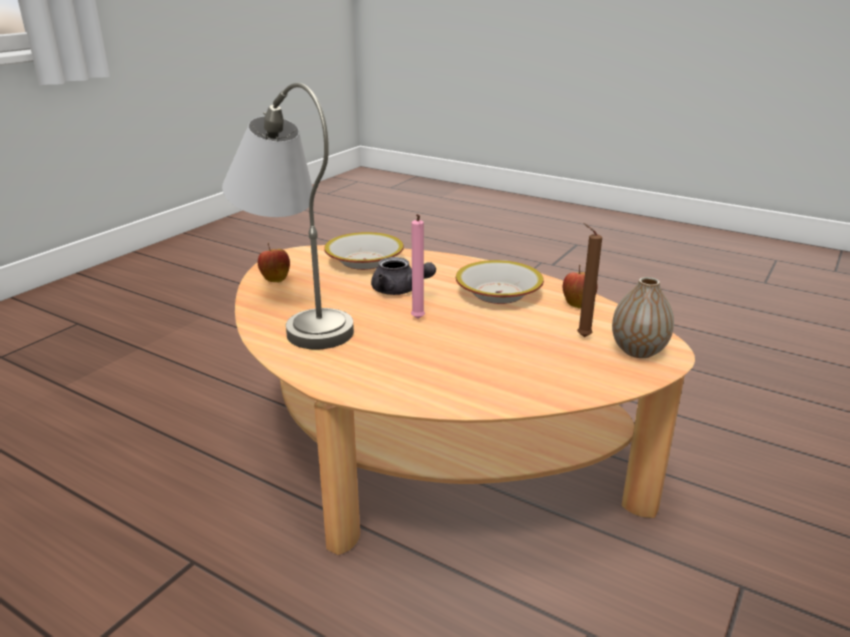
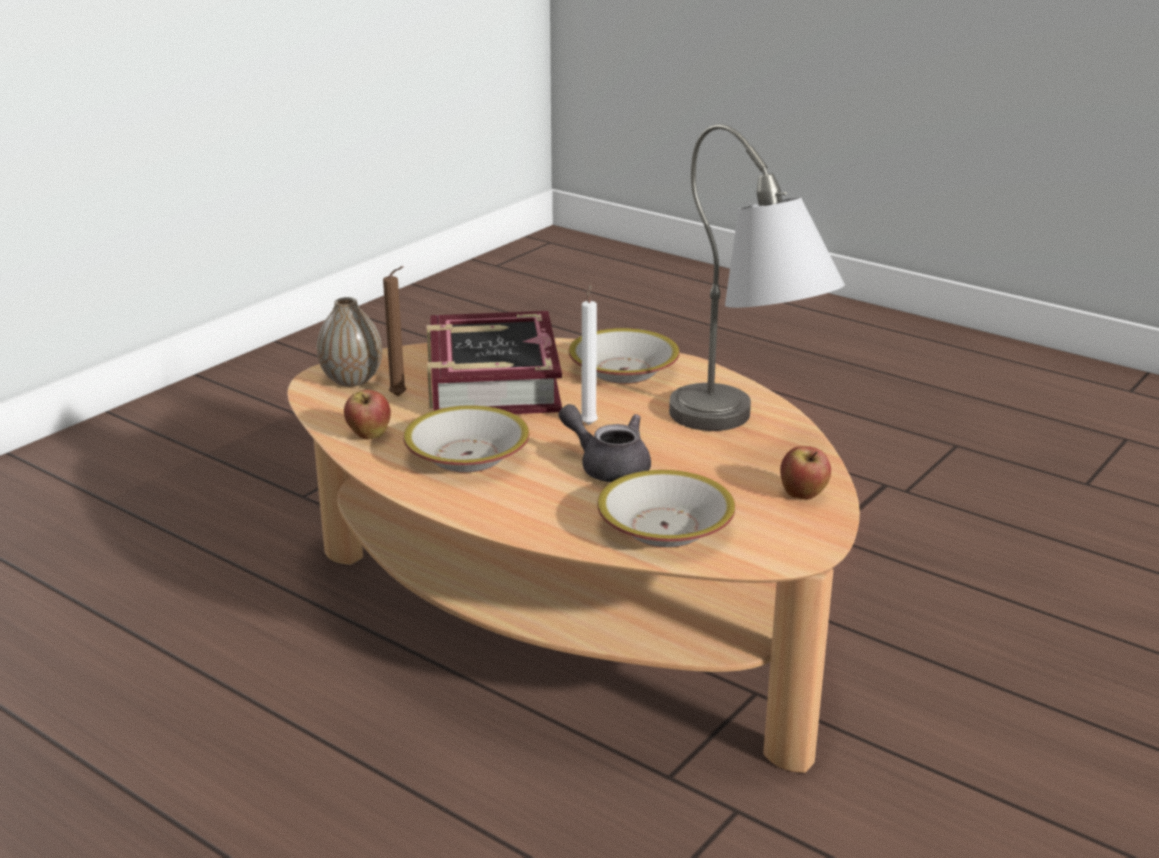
camera: 175 degrees left, 0 degrees up
(393, 372) = (623, 371): none -> bowl
(417, 320) = (589, 423): pink candle -> white candle
(512, 355) = (491, 381): none -> book

